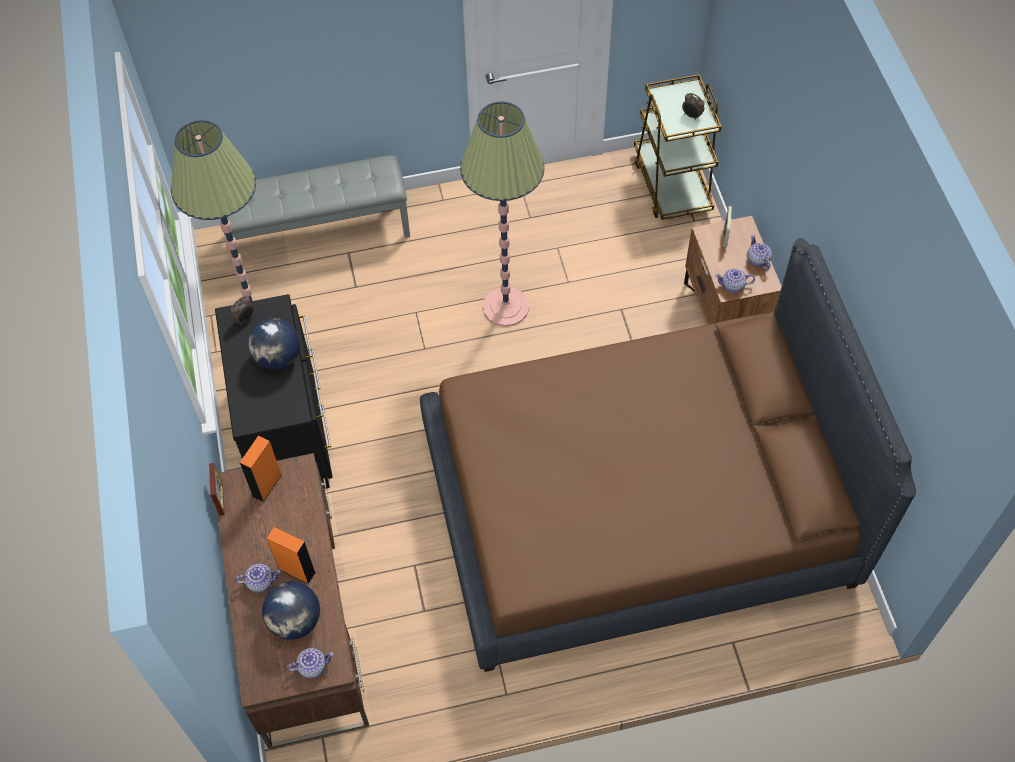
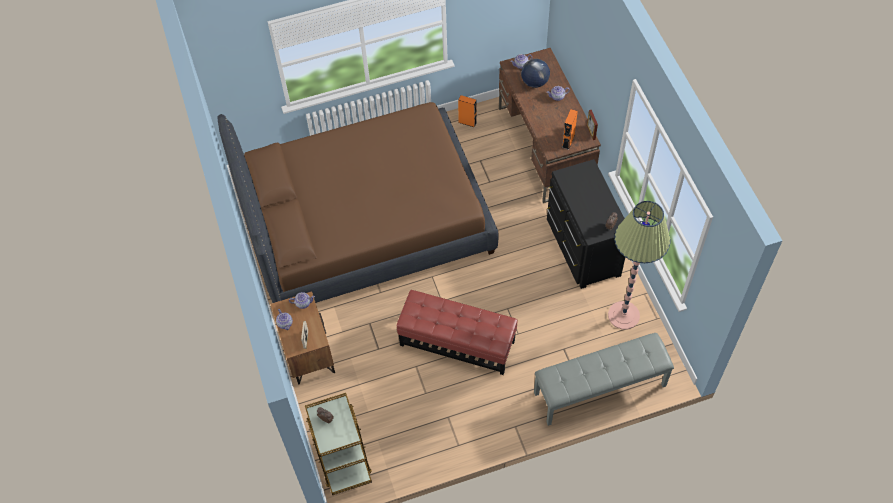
camera: 175 degrees right, 0 degrees up
(278, 357) = (582, 205): globe -> none
(296, 570) = (540, 103): orange speaker -> orange speaker (467, 122)
(506, 307) = (457, 343): floor lamp -> red ottoman

